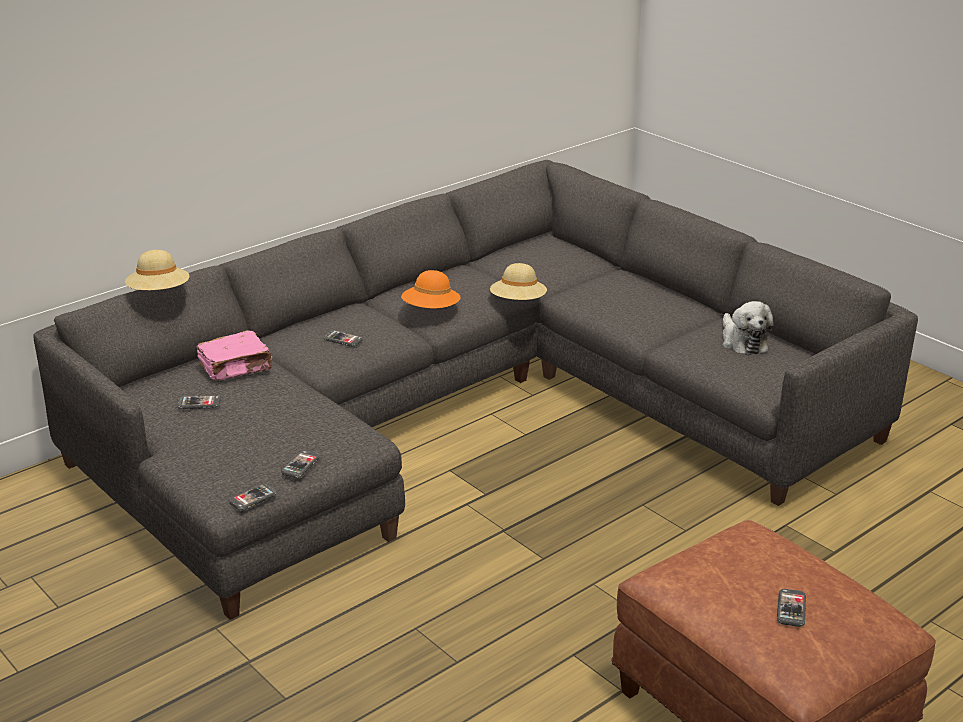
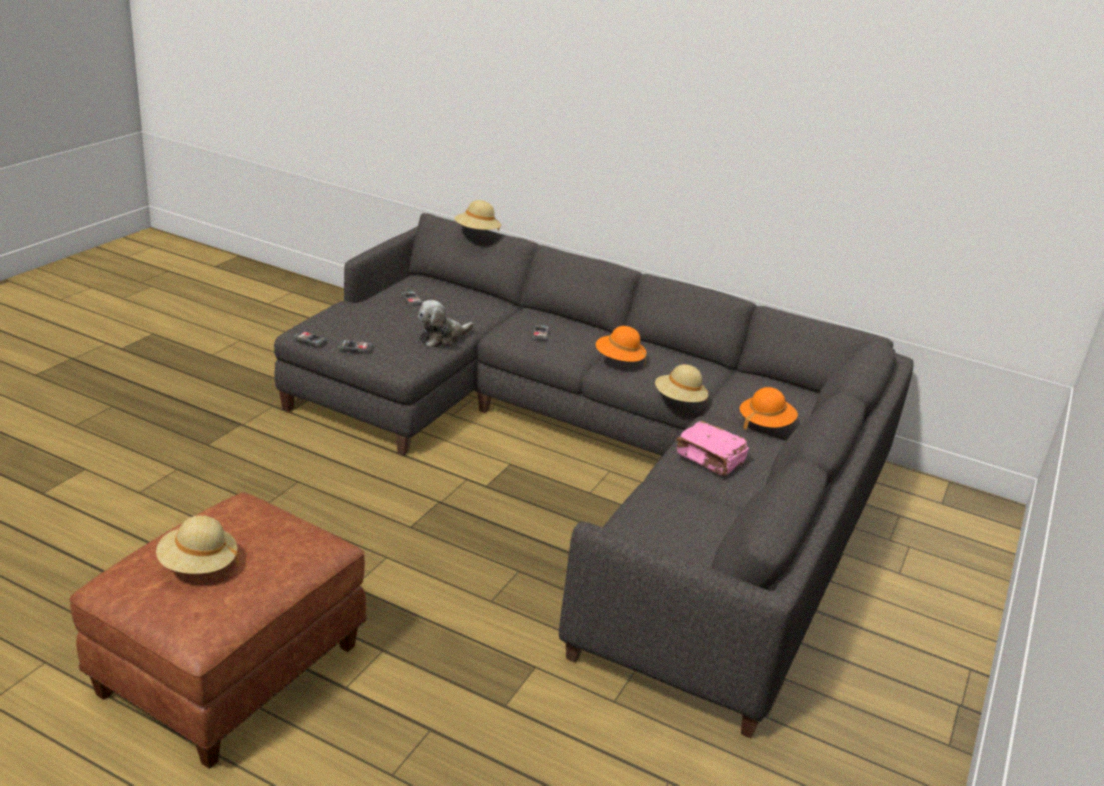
camera: 65 degrees right, 0 degrees up
(236, 367) = (469, 303): pink book -> pink book (710, 459)
(585, 272) = (765, 423): none -> orange hat
(742, 342) = (698, 525): plush toy -> plush toy (442, 338)
(791, 609) = (198, 565): phone -> beige hat

